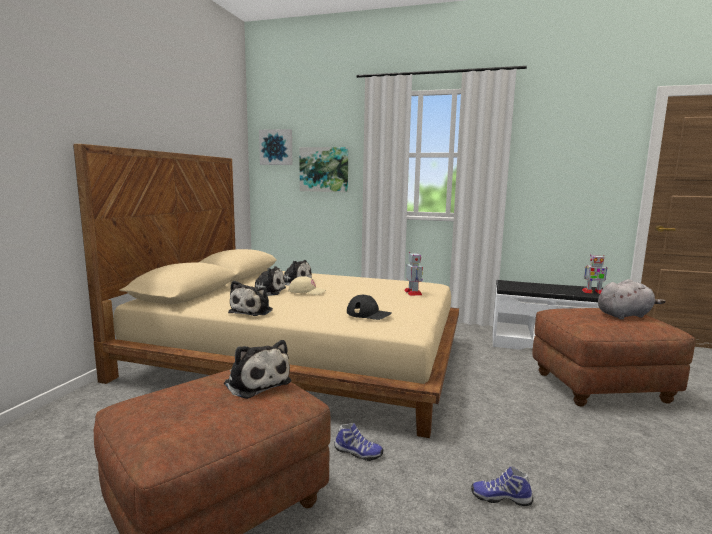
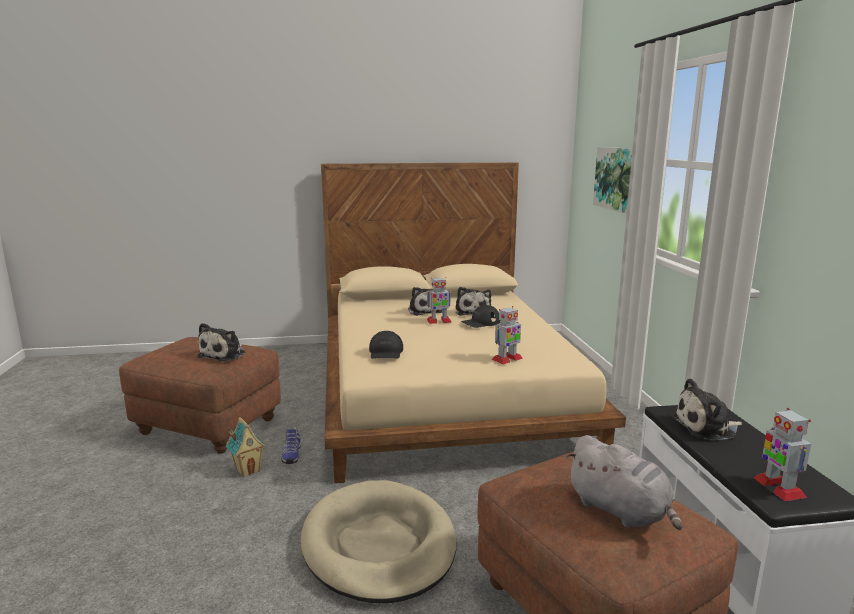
camera: 65 degrees right, 5 degrees up
(253, 311) = (361, 320): plush toy -> plush toy (707, 427)
(276, 147) = (588, 146): picture -> none
(307, 291) = (438, 321): beige cap -> toy robot
(328, 284) = (481, 322): none -> black cap
(371, 487) = (248, 470): none -> toy house
(501, 497) = (257, 532): shoe -> none
(531, 436) = (379, 545): none -> beige dog bed

